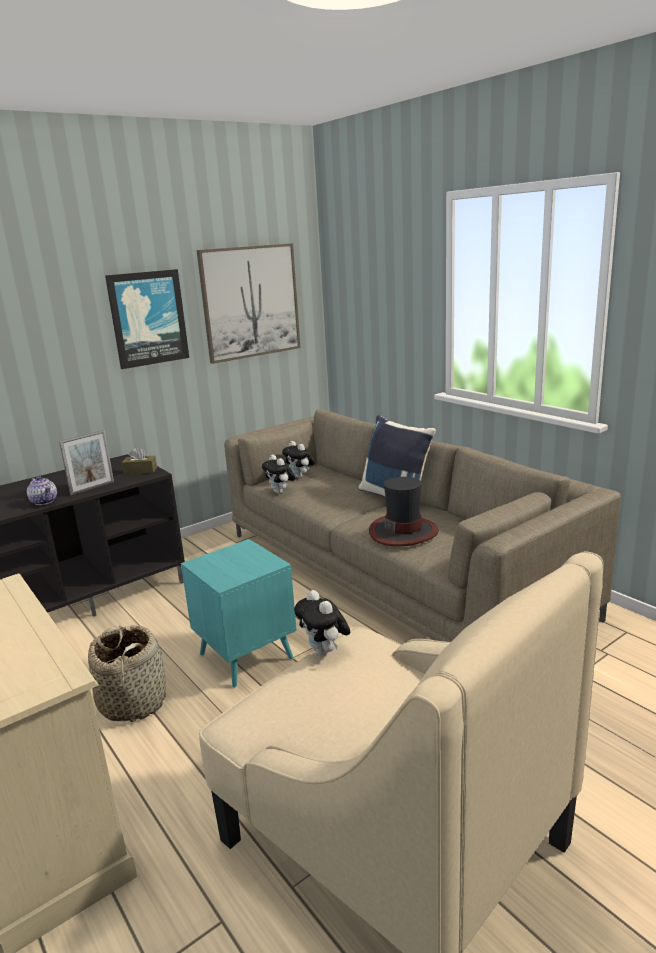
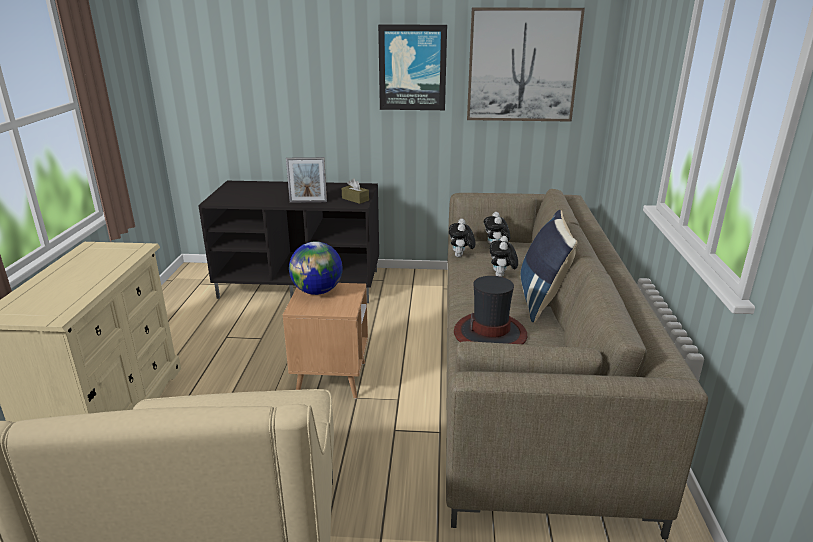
camera: 40 degrees right, 5 degrees up
(44, 501) = (270, 201): teapot -> none
(133, 702) = (237, 370): basket -> none
(216, 562) = (317, 291): none -> globe
(246, 656) = (331, 379): turquoise side table -> brown side table
(325, 652) = (266, 394): plush toy -> plush toy (502, 276)

